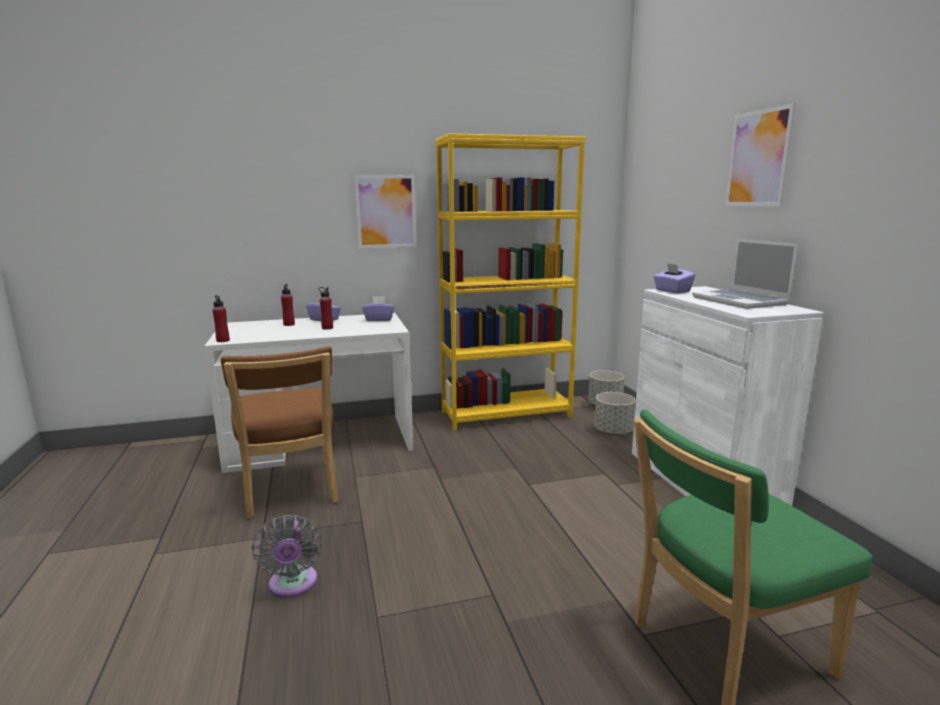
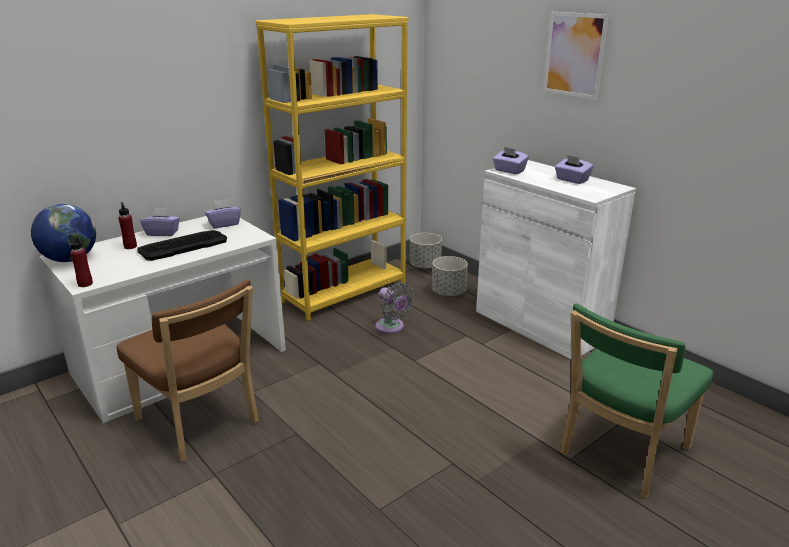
camera: 25 degrees left, 10 degrees up
(237, 326) = (70, 259): none -> globe
(293, 585) = (286, 508): grey fan -> grey fan (391, 327)
(327, 328) = (182, 245): red bottle -> keyboard
(386, 211) = (209, 103): picture -> none
(741, 301) = (572, 180): laptop -> purple tissue box

